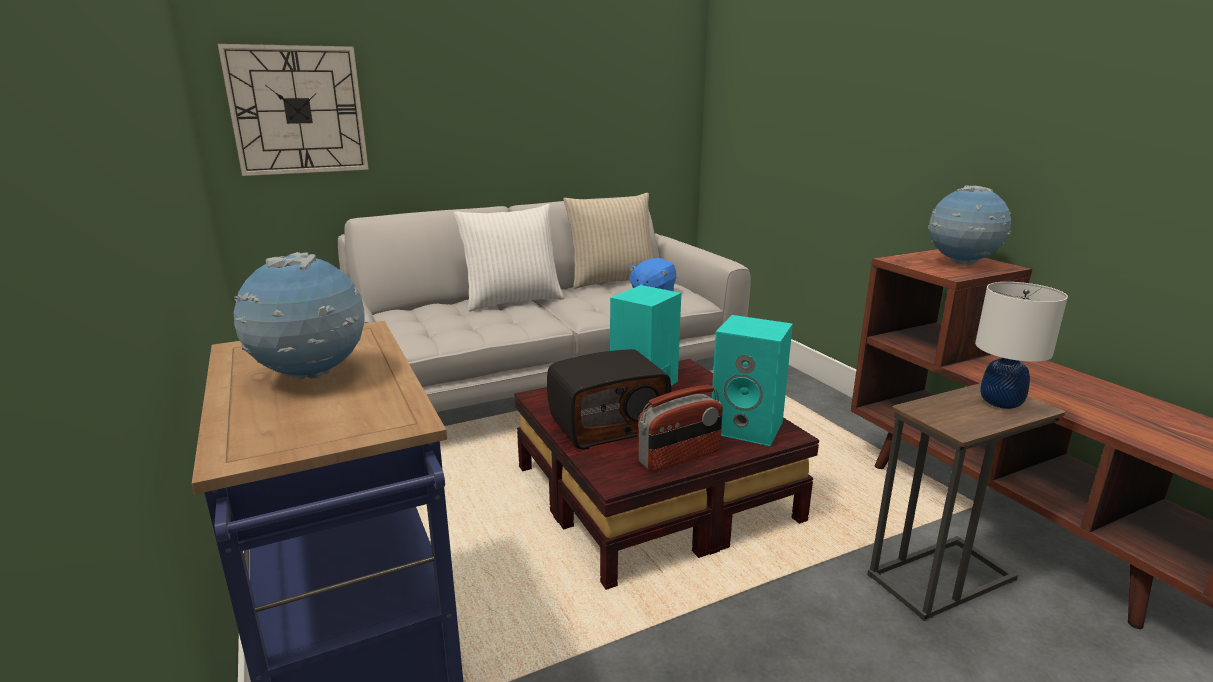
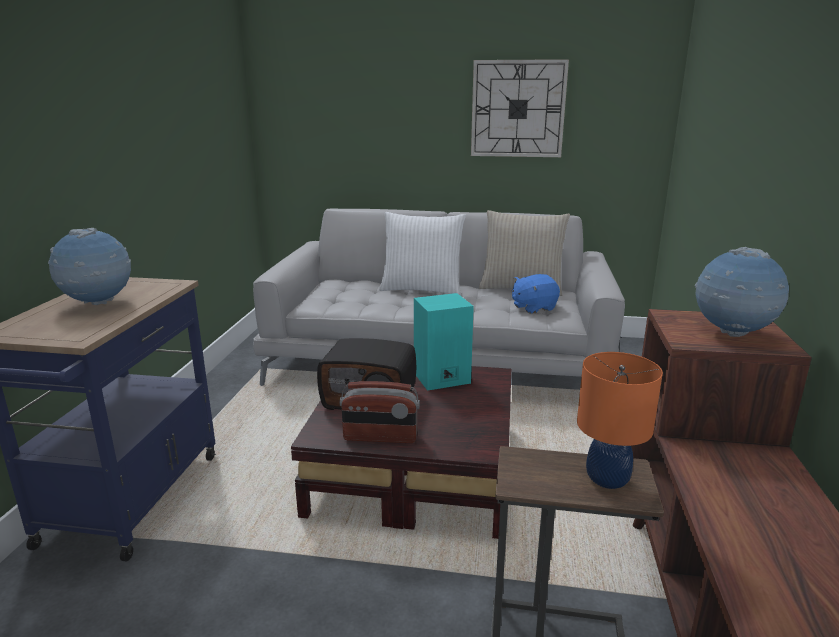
camera: 35 degrees right, 0 degrees up
(297, 110) = (312, 128): wall clock -> wall clock (518, 109)
(748, 427) = (466, 435): turquoise speaker -> none
(998, 402) = (607, 479): white table lamp -> orange table lamp

